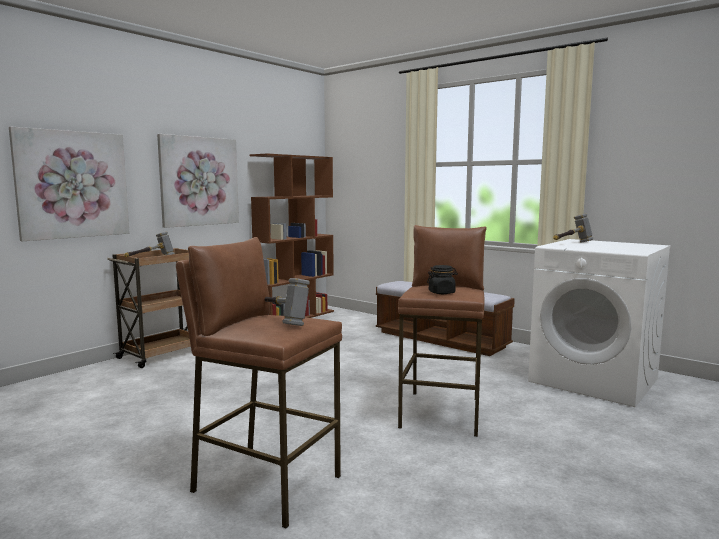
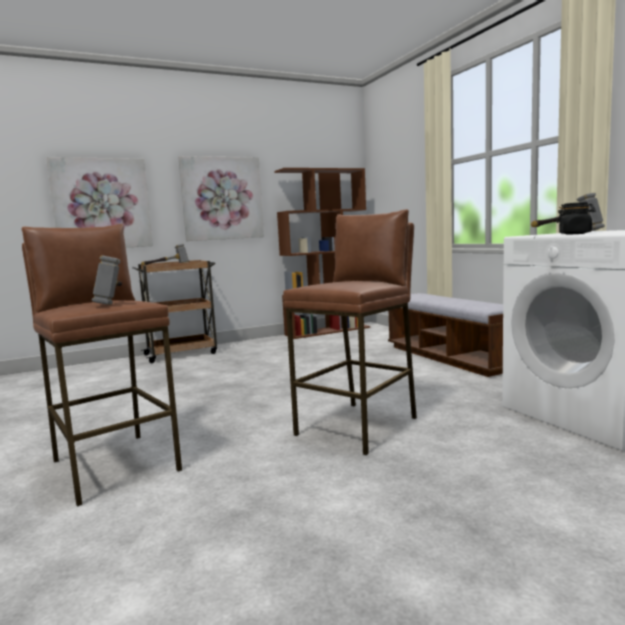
camera: 25 degrees right, 0 degrees up
(441, 292) = (333, 285): black jar -> black jar (575, 234)

